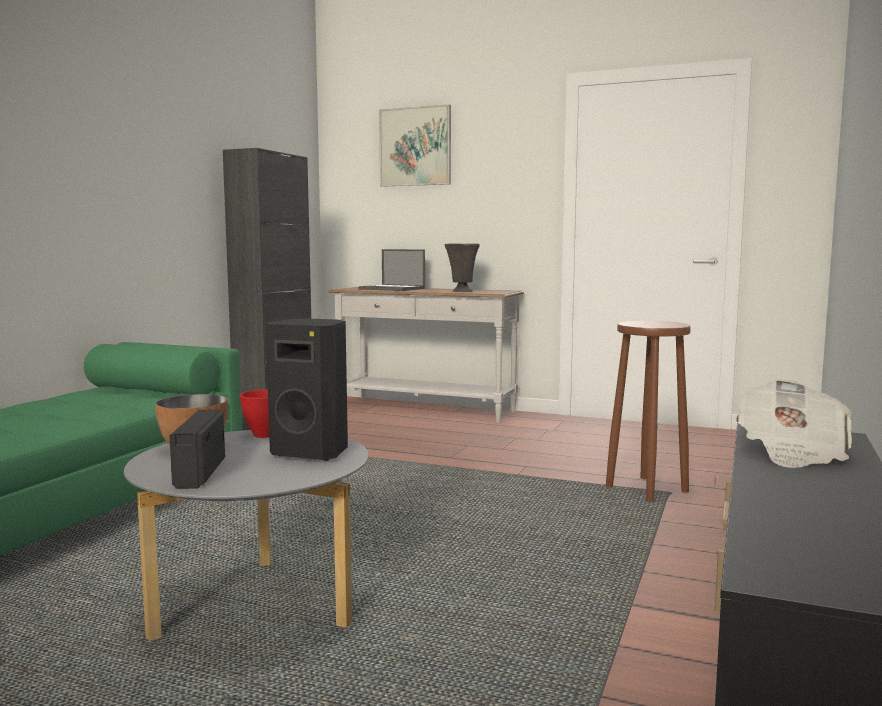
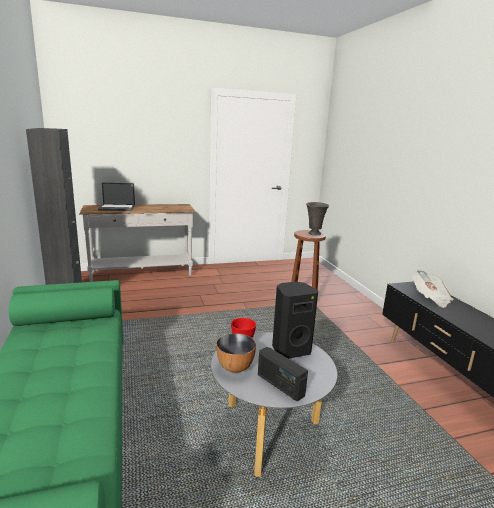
camera: 40 degrees left, 10 degrees up
(415, 146) = (119, 119): picture -> none
(461, 291) = (166, 209): grey vase -> grey vase (314, 234)

